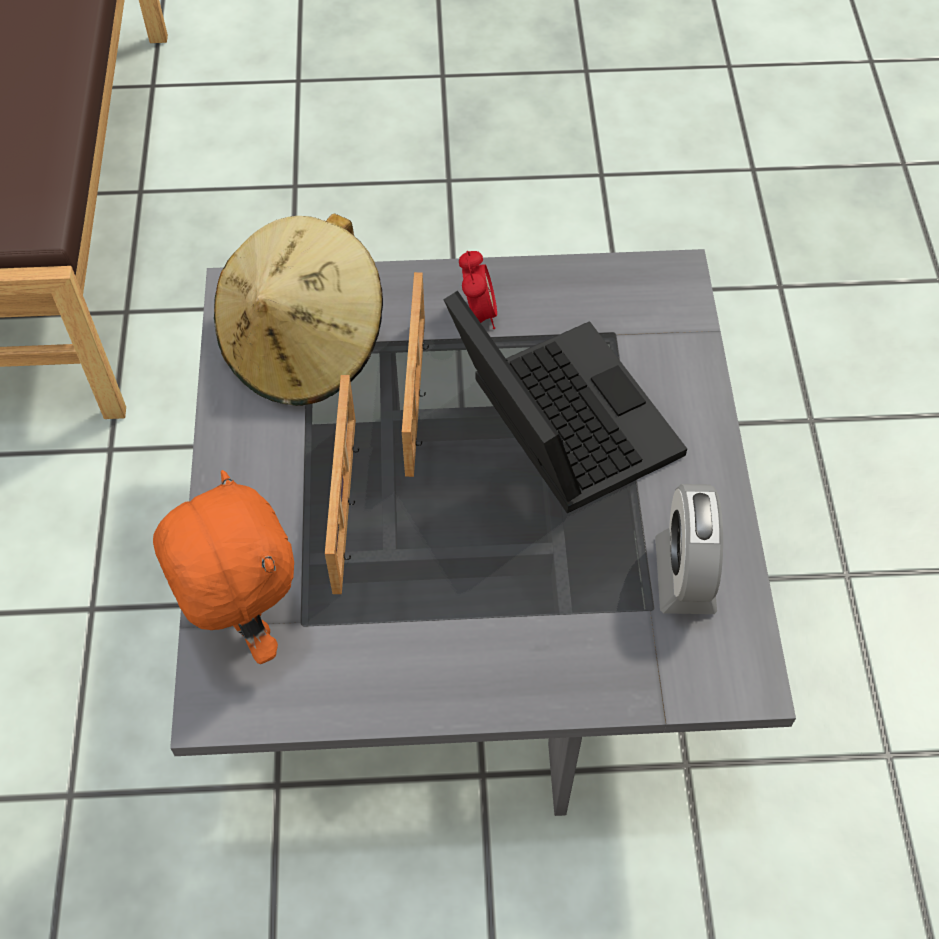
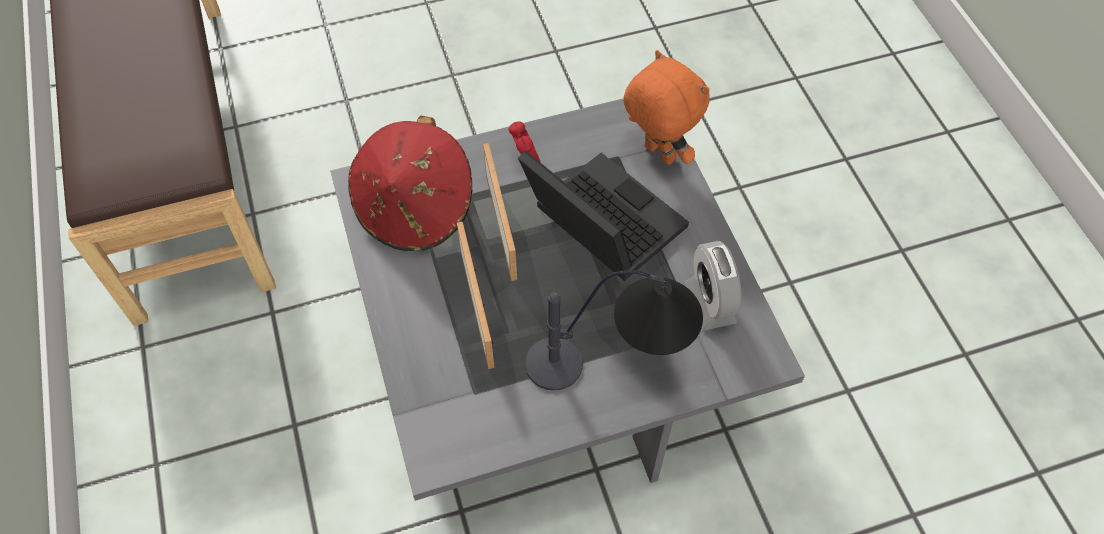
camera: 15 degrees left, 0 degrees up
(244, 622) = (436, 401): orange plush toy -> orange plush toy (657, 154)
(304, 346) = (415, 209): beige hat -> red hat
(513, 631) = (613, 364): none -> table lamp

